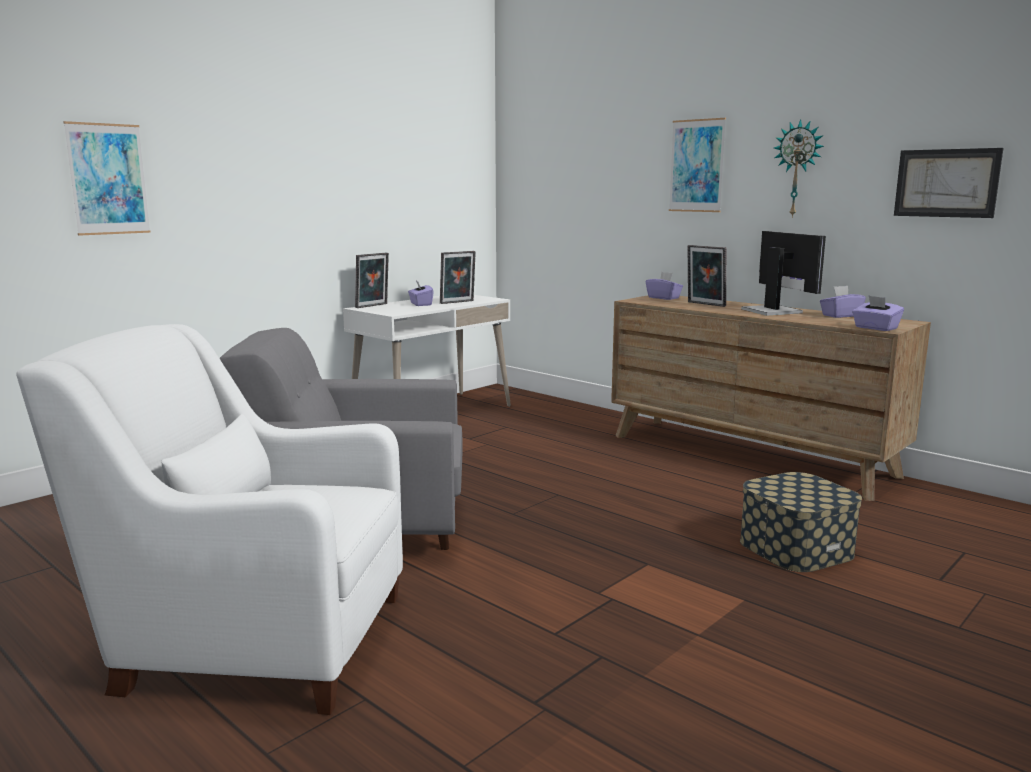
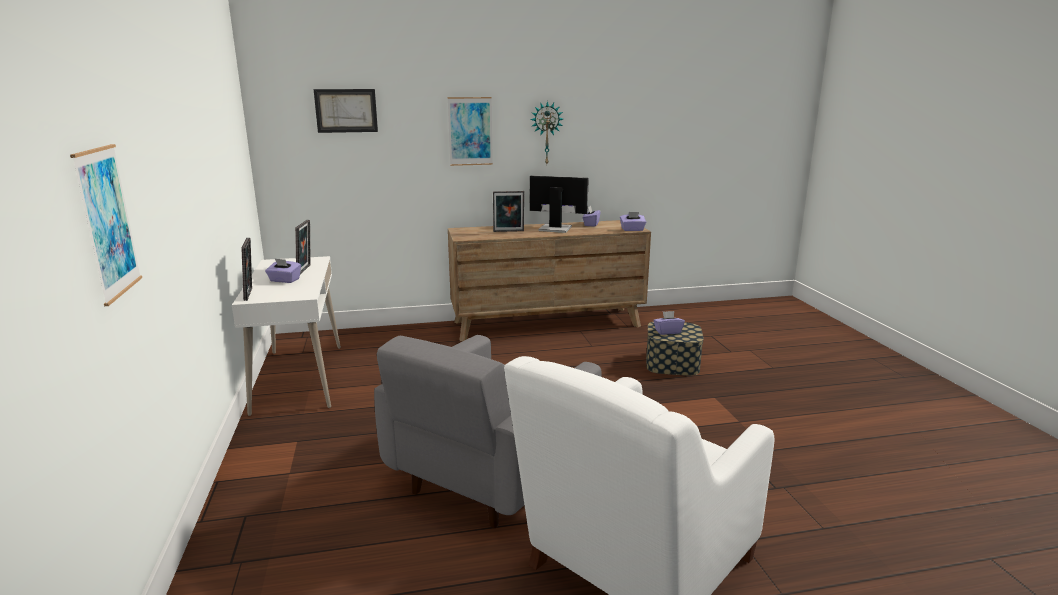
camera: 55 degrees left, 5 degrees up
(663, 298) = (468, 231): purple tissue box -> purple tissue box (667, 331)
(946, 183) = (632, 141): picture -> picture (346, 110)

